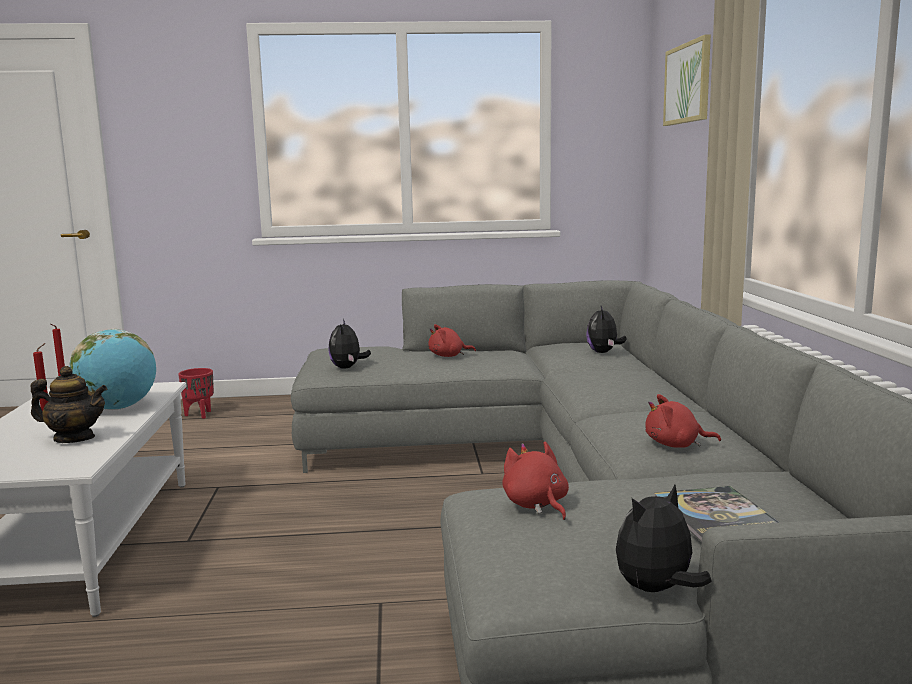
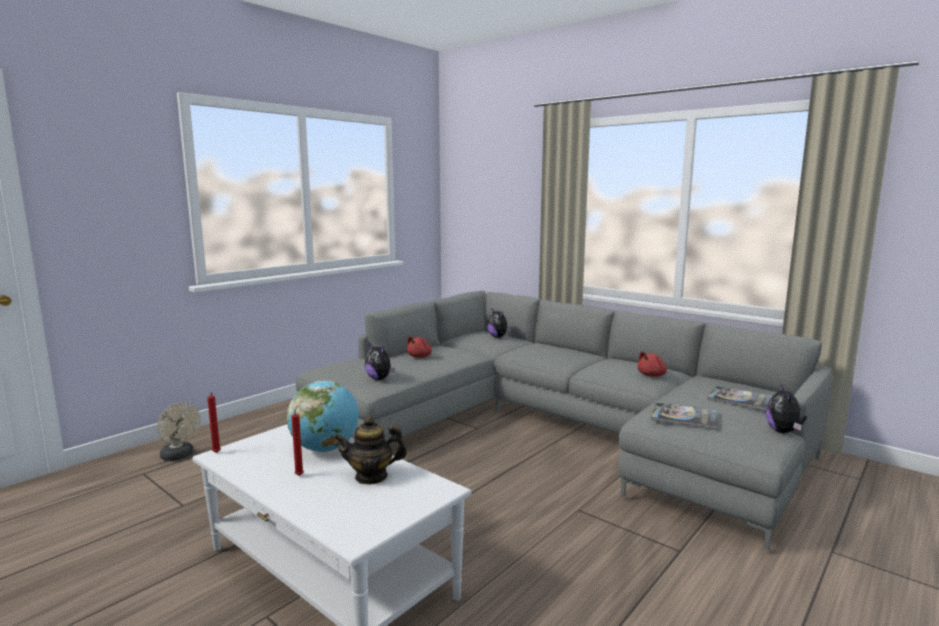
camera: 45 degrees left, 0 degrees up
(74, 438) = (371, 476): teapot -> teapot turned 150 degrees counterclockwise
(200, 415) = (179, 456): red planter -> beige fan
(536, 505) = (684, 416): red plush toy -> book
(688, 83) = (493, 170): picture -> none

